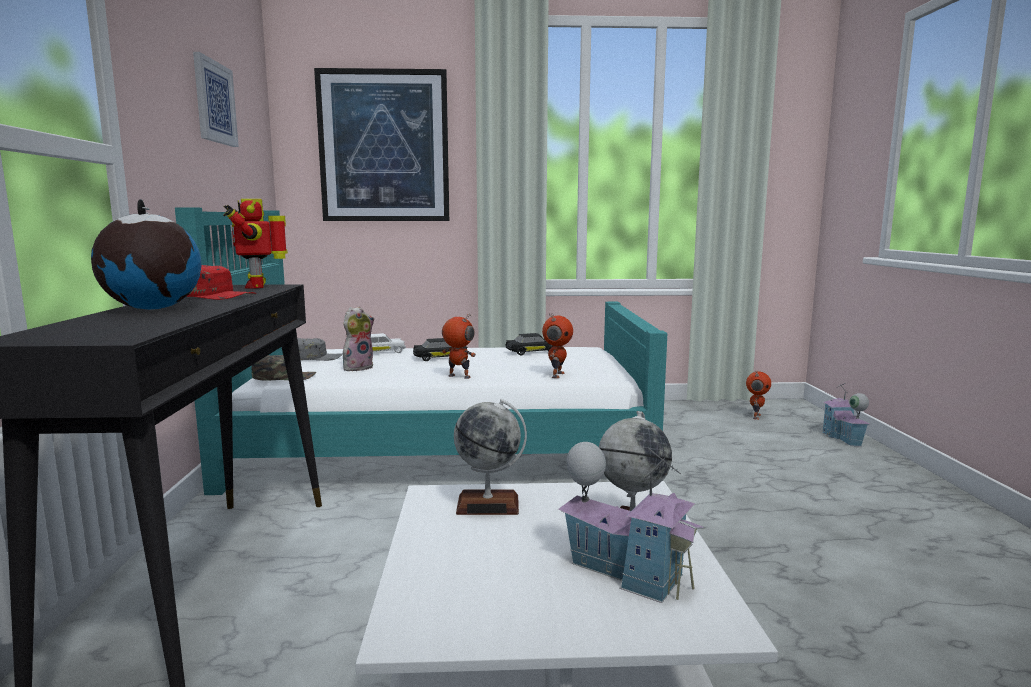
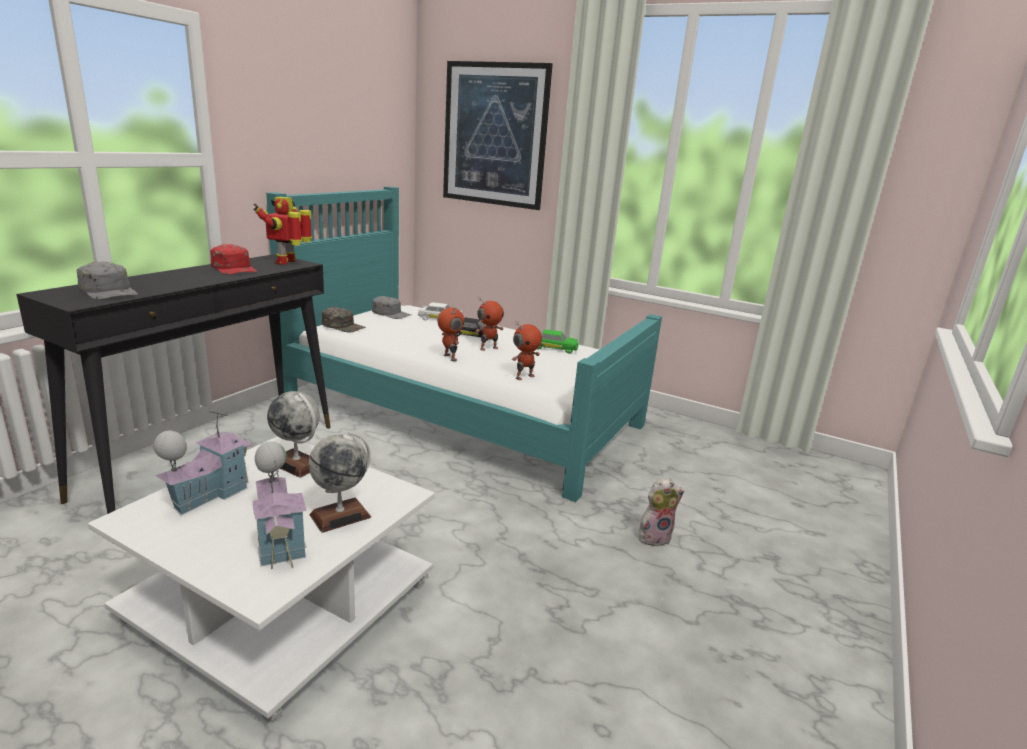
camera: 30 degrees right, 10 degrees up
(118, 325) = (109, 291): none -> grey cap
(152, 309) = (167, 277): globe -> none
(214, 102) = (332, 103): picture -> none
(358, 367) = (400, 330): plush toy -> plush toy (654, 537)
(532, 352) = (553, 348): black toy car -> green toy car
(755, 416) = (789, 470): toy robot -> toy robot (488, 348)
(842, 438) = (849, 525): toy house -> toy house (209, 495)

